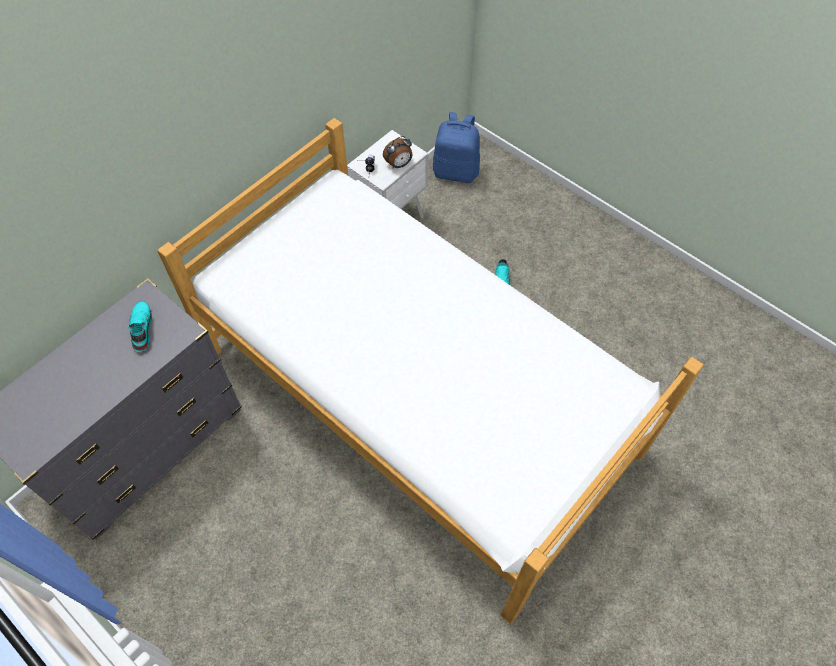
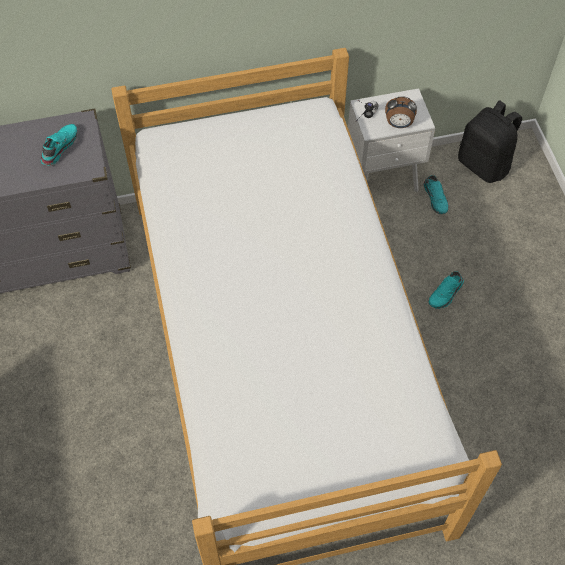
camera: 35 degrees right, 0 degrees up
(440, 215) = (436, 198): none -> turquoise shoe
(456, 171) = (484, 165): blue backpack -> black backpack

